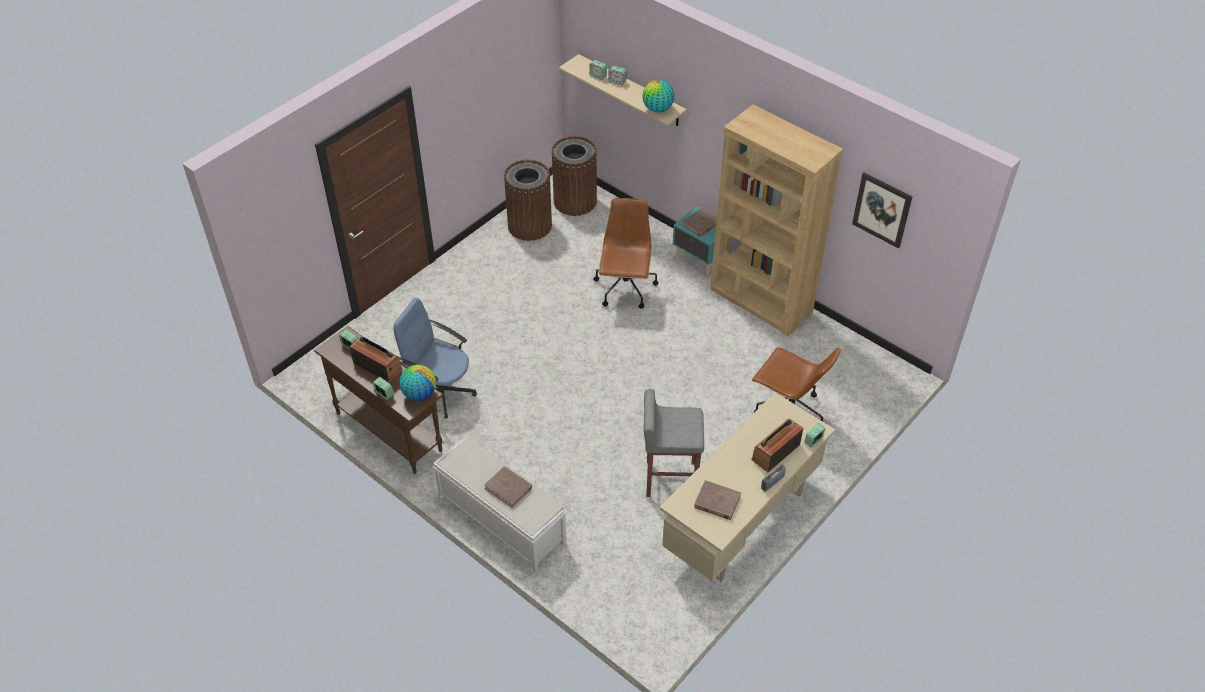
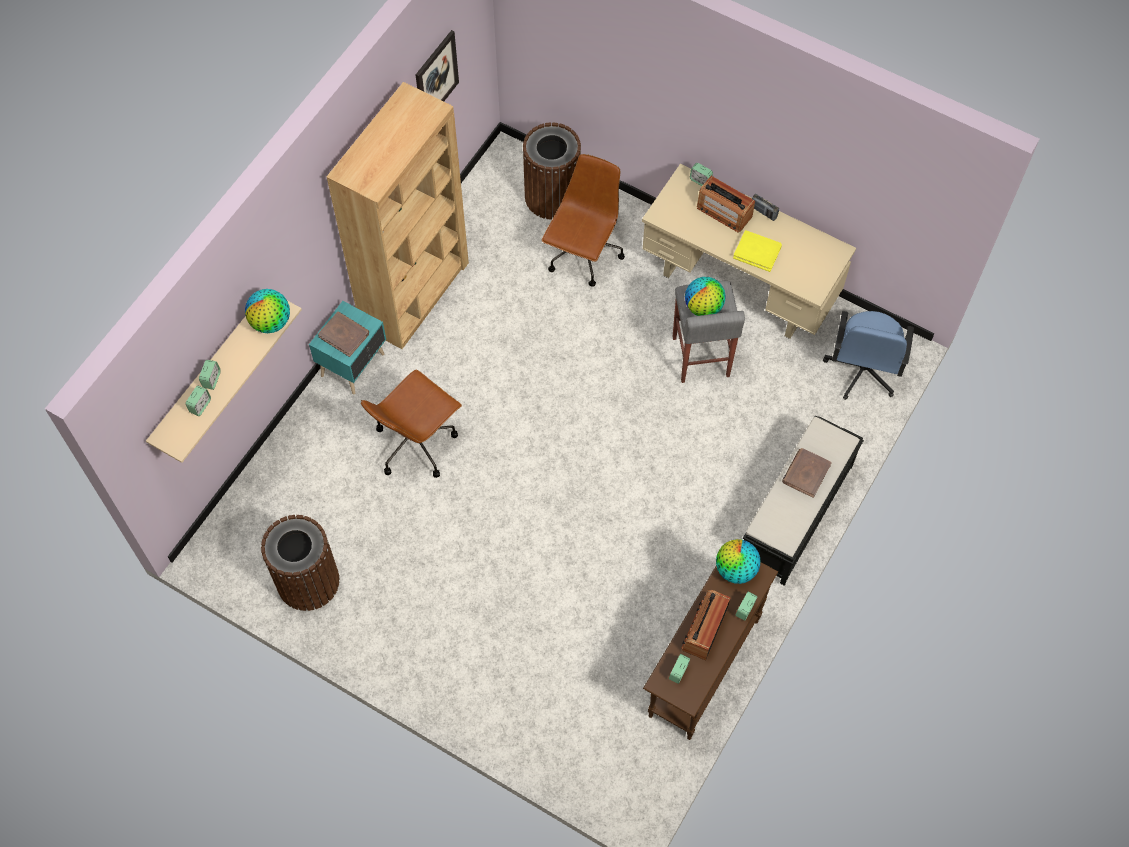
camera: 100 degrees left, 15 degrees up
(441, 391) = (628, 623): blue office chair -> blue office chair (862, 370)
(501, 519) = (795, 514): white bench -> black bench
(575, 201) = (250, 532): brown trash can -> brown trash can (552, 196)
(625, 289) = (416, 443): brown office chair -> brown office chair turned 45 degrees counterclockwise
(675, 422) = (703, 307): none -> globe
(717, 502) = (800, 257): brown book -> none
(727, 469) = (757, 252): none -> yellow book

